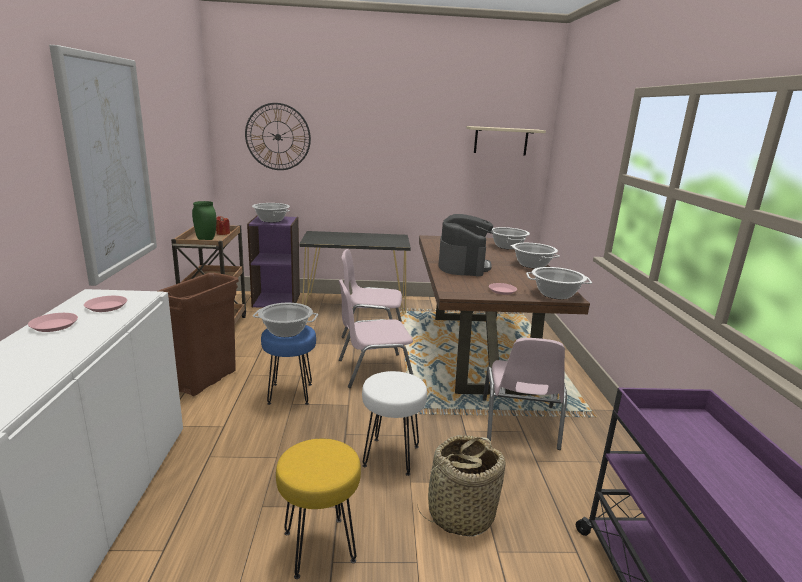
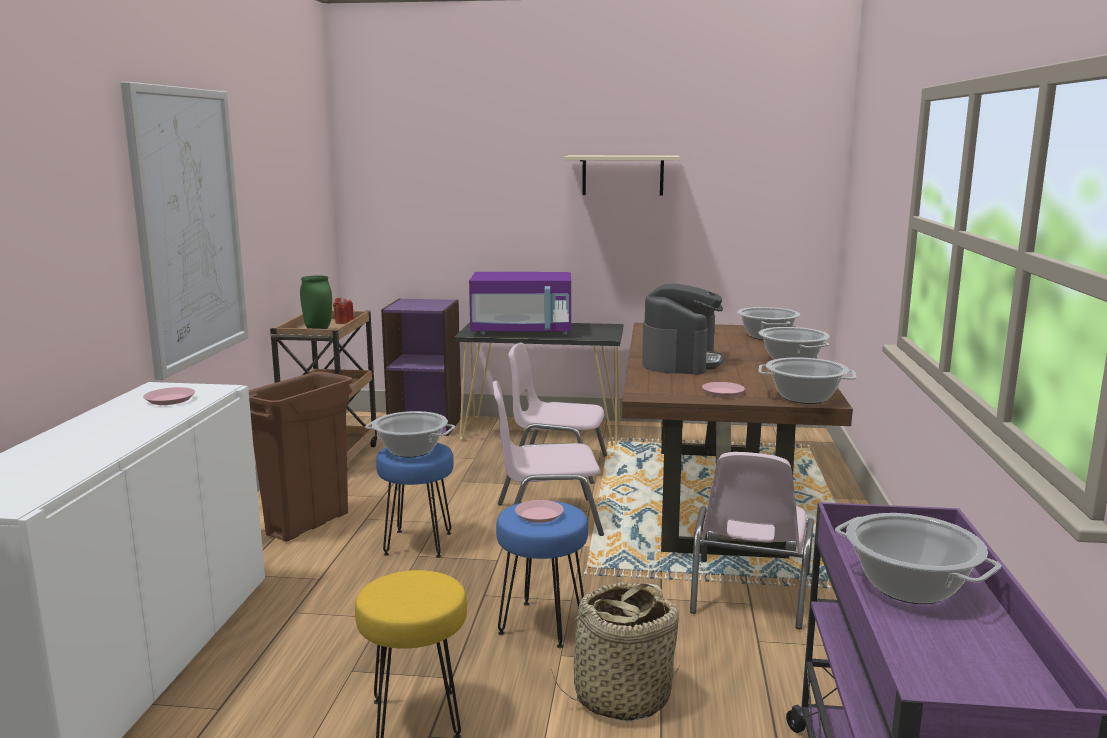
camera: 10 degrees right, 5 degrees down
(54, 325) = (107, 417): pink plate -> pink plate (539, 515)
(271, 220) = (418, 304): cooking pot -> cooking pot (910, 587)
(278, 137) = (429, 184): wall clock -> none
(344, 240) = (522, 332): none -> purple microwave
(392, 456) = (543, 624): white stool -> blue stool
(501, 141) = (764, 176): beige shelf -> beige shelf (622, 175)

